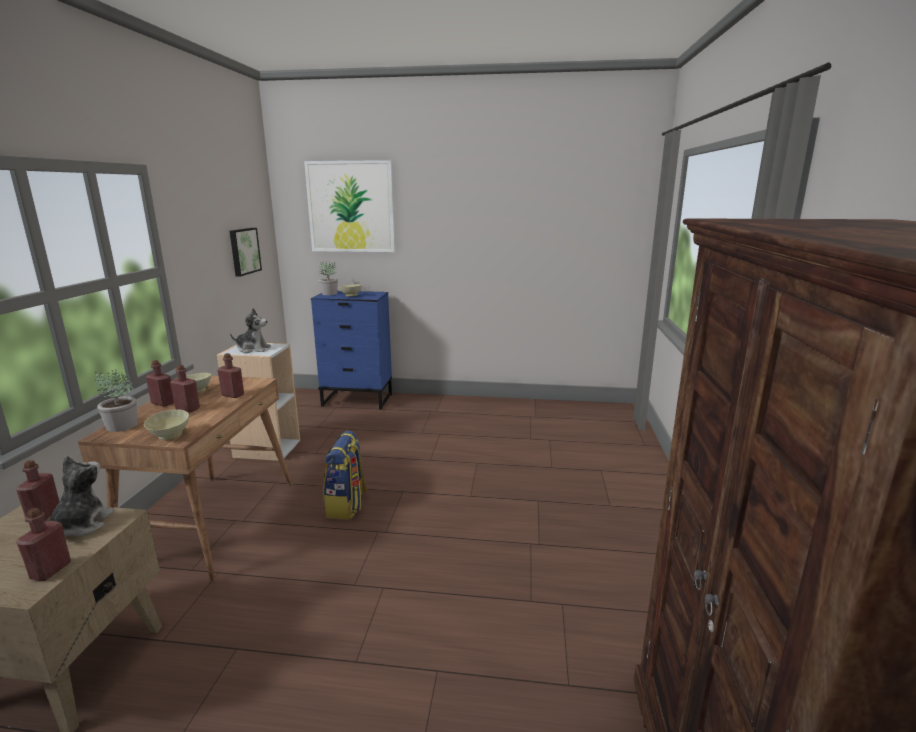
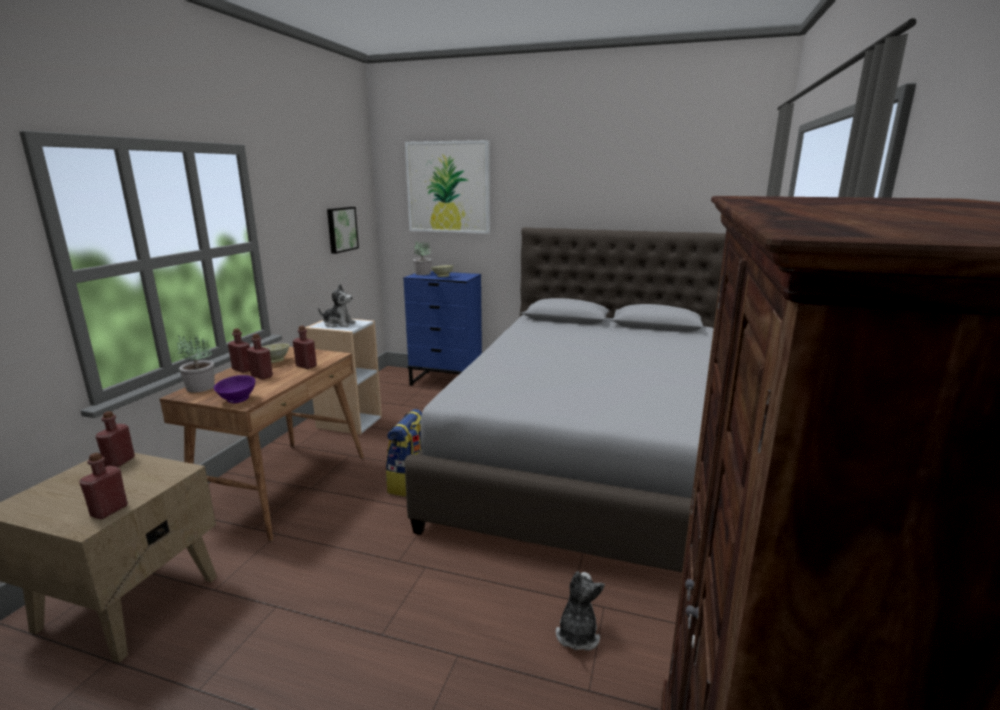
camera: 10 degrees right, 0 degrees up
(81, 525) = (146, 474): plush toy -> plush toy (577, 634)
(169, 436) = (237, 400): beige bowl -> purple bowl
(518, 460) = (594, 454): none -> grey bed

